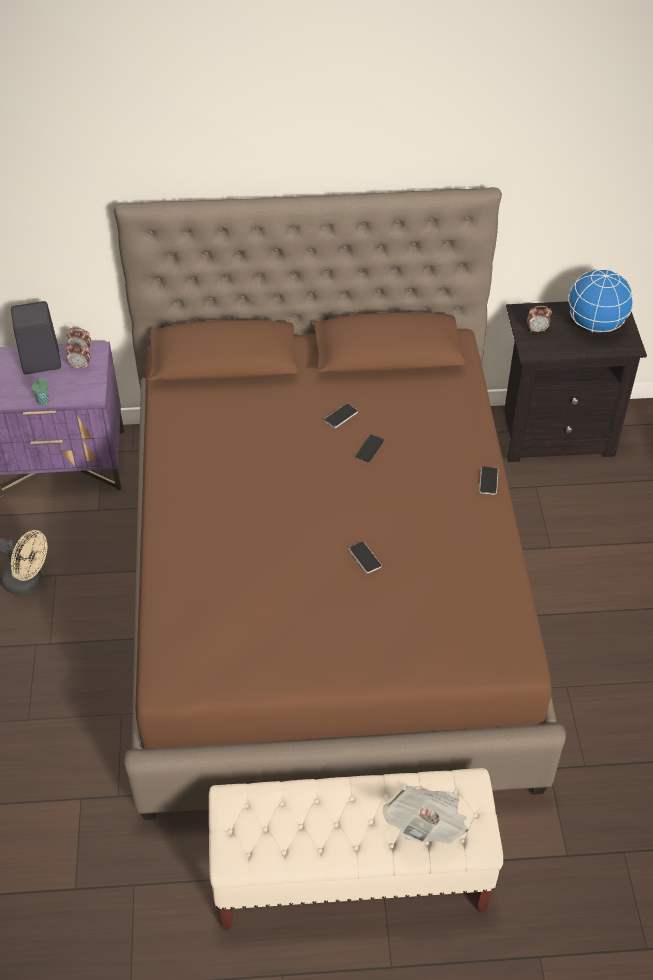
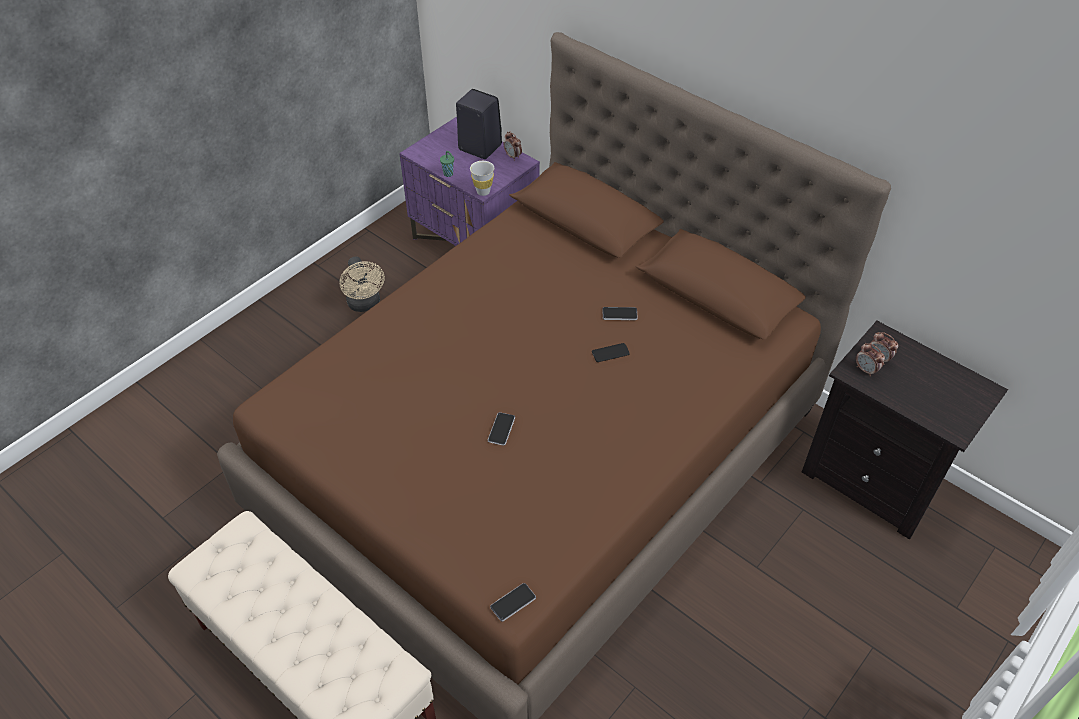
camera: 45 degrees right, 0 degrees up
(80, 367) = (499, 166): alarm clock -> alarm clock (866, 370)
(95, 396) = (483, 191): none -> white cup
(427, 824) = (333, 671): newspaper -> none
(488, 481) = (673, 446): phone -> phone (513, 602)
(595, 325) = (943, 390): globe -> none

